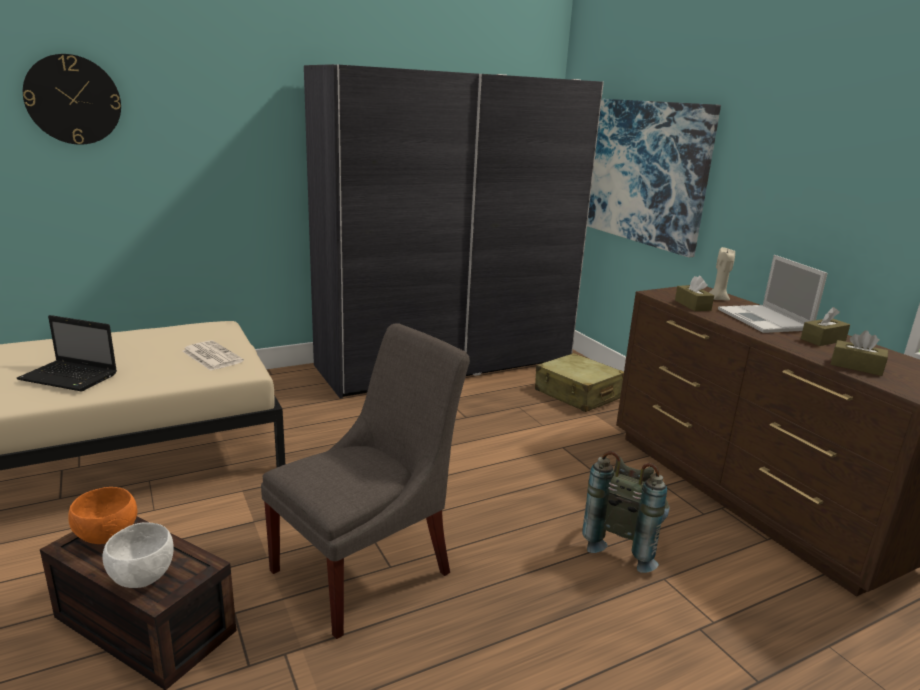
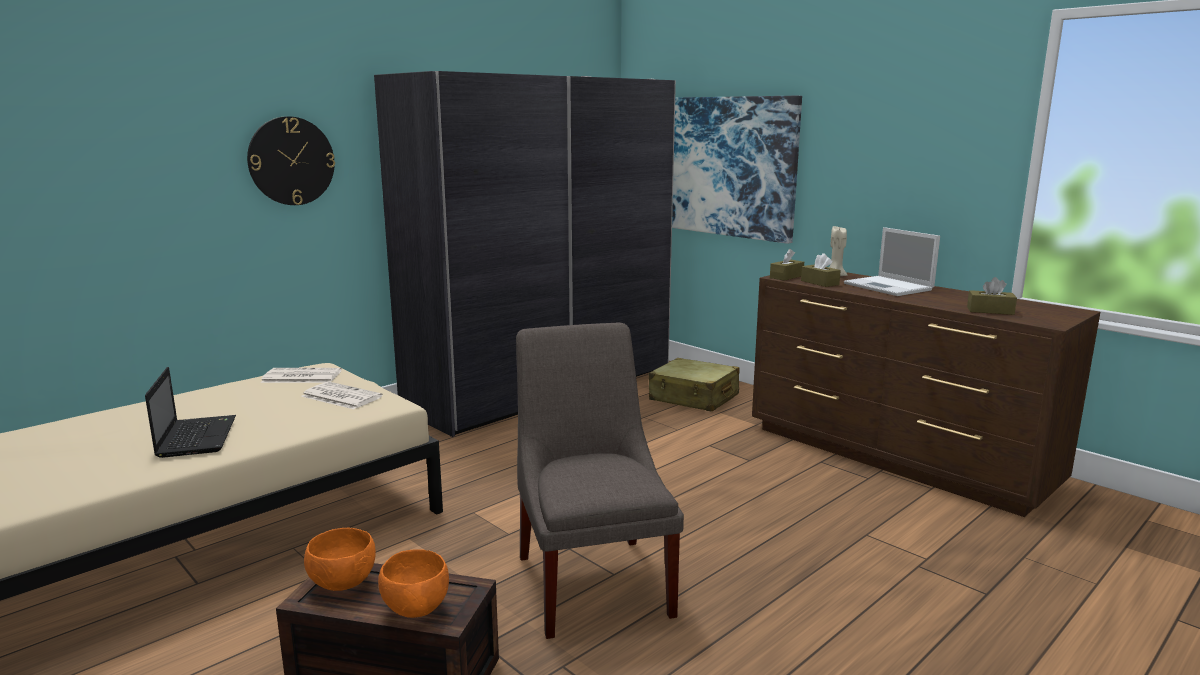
camera: 15 degrees left, 5 degrees down
(71, 377) = (197, 437): laptop -> laptop turned 105 degrees counterclockwise
(73, 100) = (124, 122): wall clock -> wall clock (291, 161)
(142, 578) = (415, 609): white bowl -> orange bowl
(197, 332) = (300, 377): none -> newspaper
(368, 568) = (593, 579): grey chair -> grey chair turned 45 degrees counterclockwise
(624, 544) = (816, 514): grey backpack -> none
(823, 340) = (948, 296): brown tissue box -> brown tissue box (786, 277)

